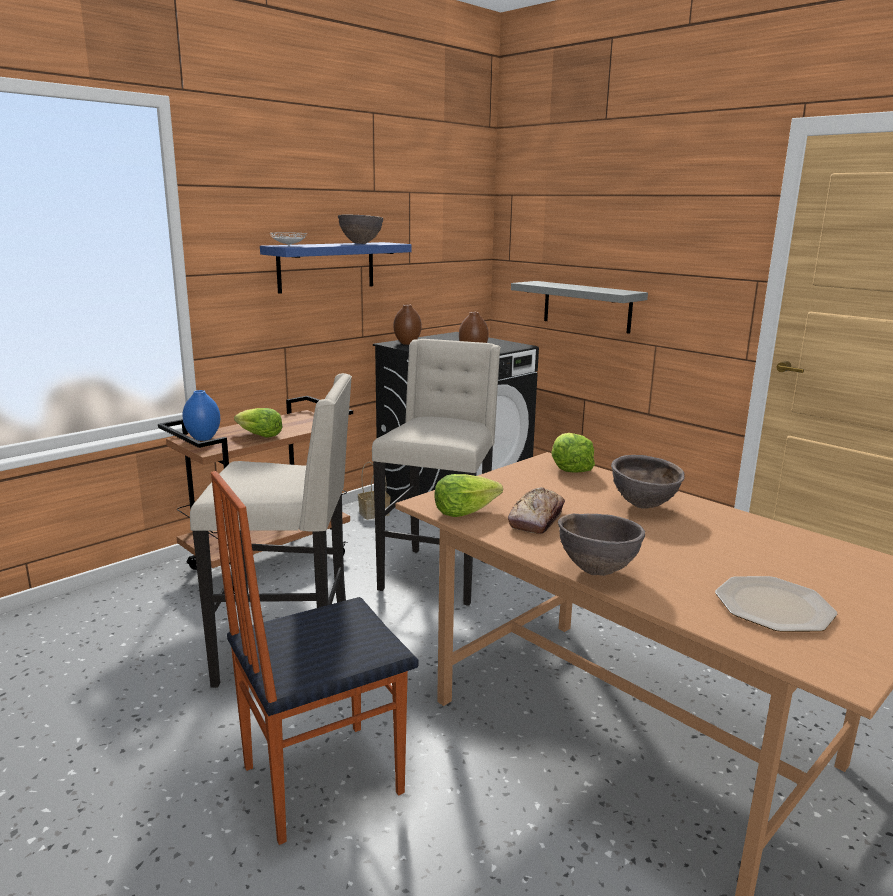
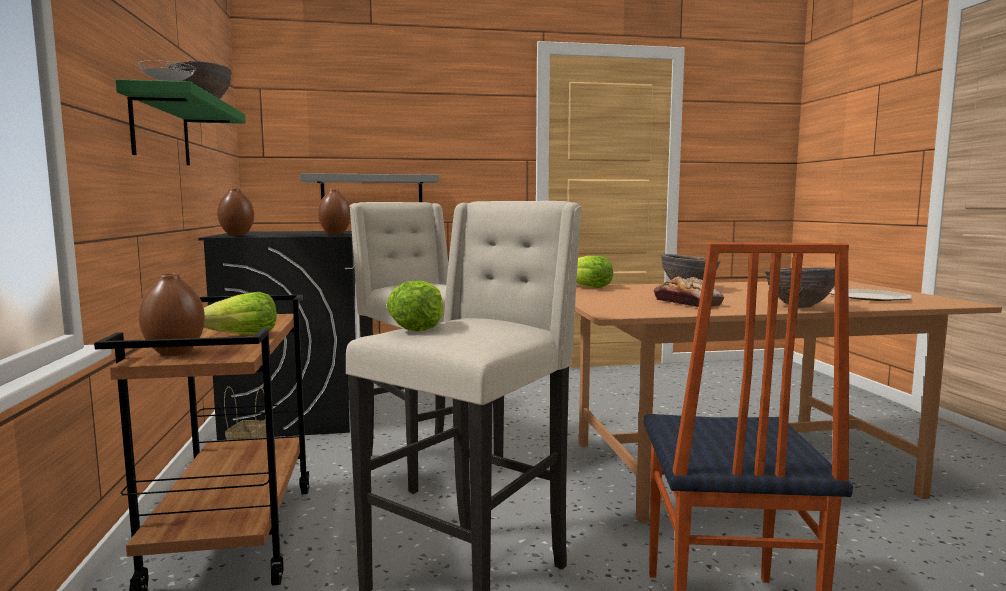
camera: 55 degrees left, 10 degrees down
(203, 438) = (174, 353): blue vase -> brown vase
(326, 266) = (161, 129): blue shelf -> green shelf
(464, 511) = (648, 310): lettuce -> lettuce (418, 327)

